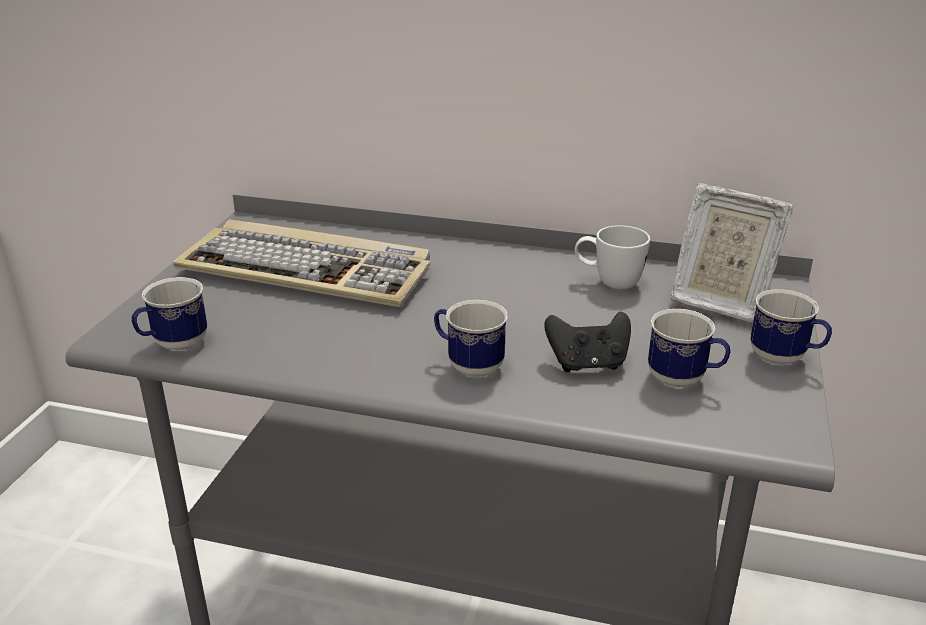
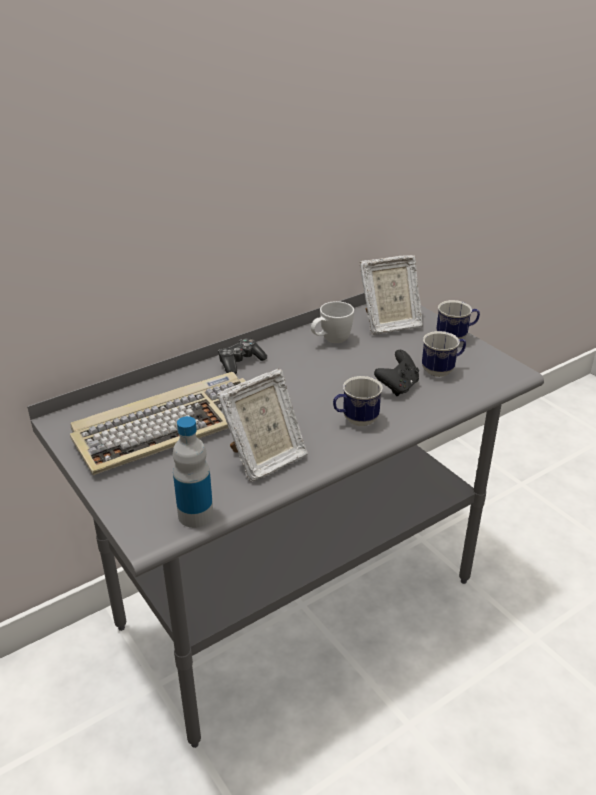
camera: 50 degrees left, 5 degrees up
(174, 345) = (195, 515): mug -> bottle
(315, 342) = (265, 459): none -> picture frame
(474, 254) = (240, 362): none -> game controller

